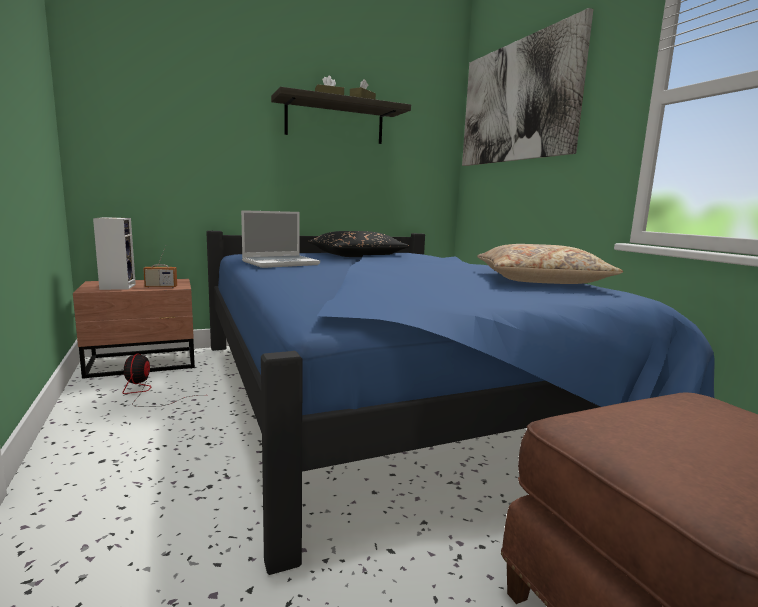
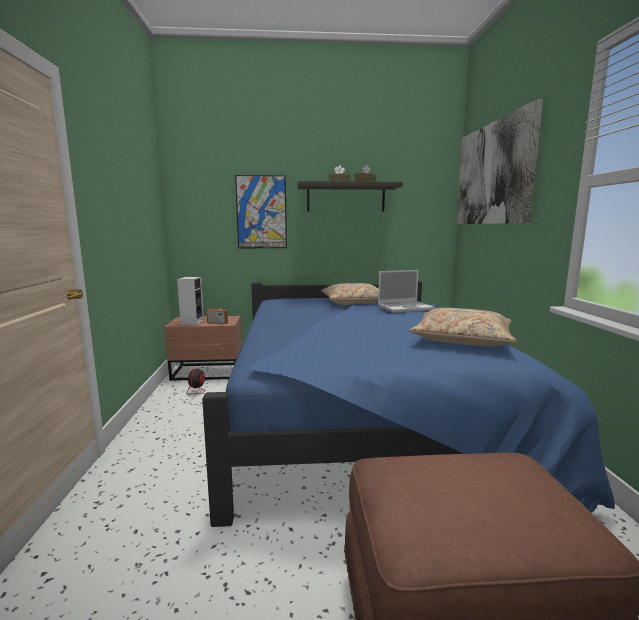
camera: 20 degrees right, 0 degrees up
(220, 130) = (261, 212): none -> picture
(281, 263) = (287, 311): laptop -> laptop (405, 308)
(356, 256) = (353, 302): black pillow -> beige pillow

